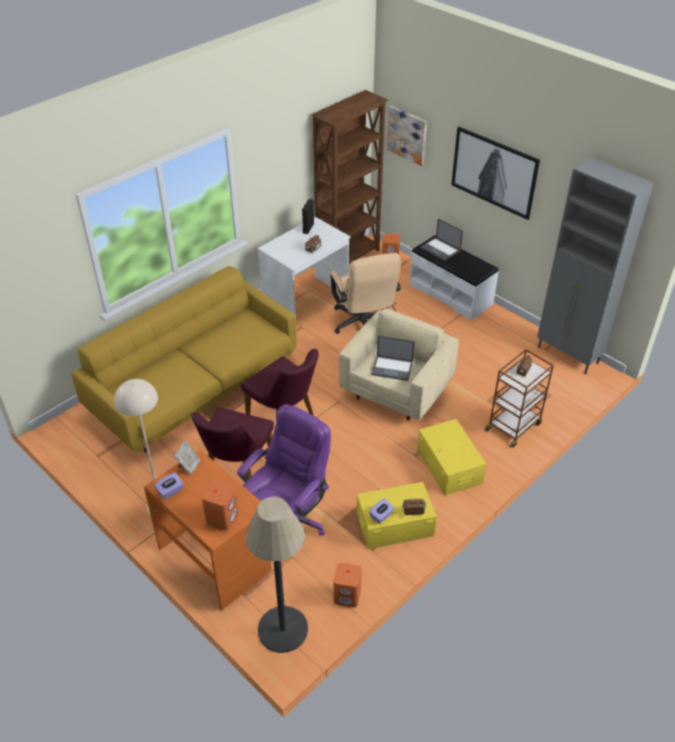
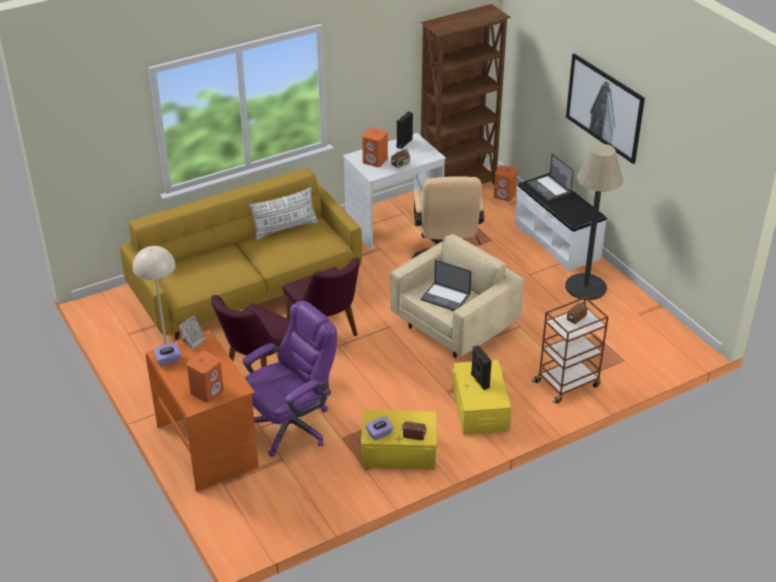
camera: 15 degrees right, 5 degrees down
(221, 326) = (285, 228): none -> white pillow
(282, 629) = (249, 520): floor lamp -> floor lamp (585, 287)
(347, 595) = (324, 504): orange speaker -> orange speaker (375, 161)
(407, 135) = (530, 58): picture -> none
(449, 443) = (479, 381): none -> black speaker
(568, 355) = (663, 325): grey cabinet -> none

